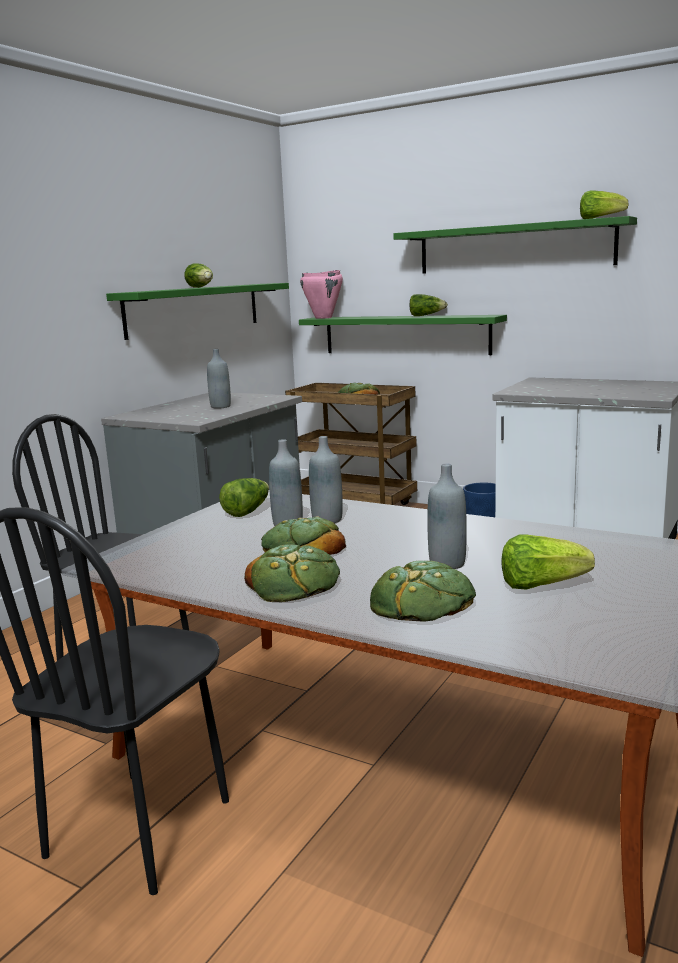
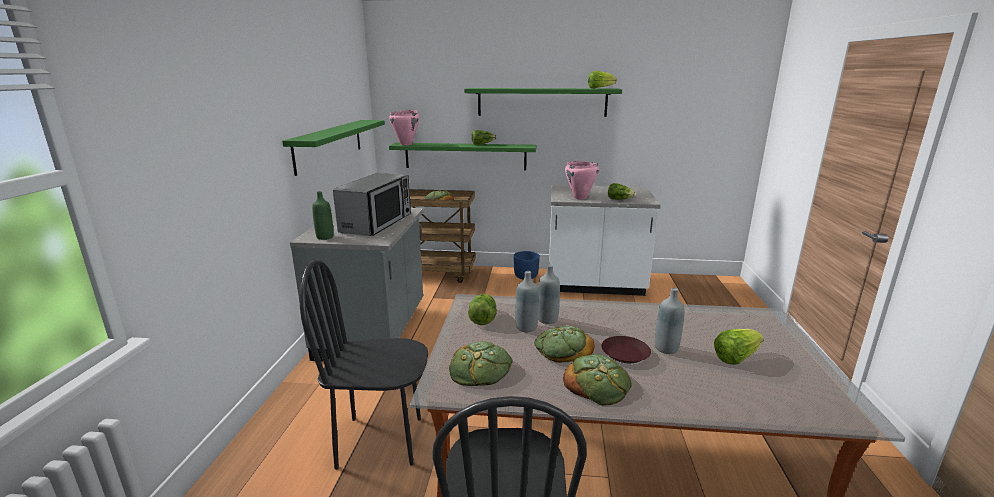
camera: 25 degrees left, 5 degrees up
(143, 415) = (325, 237): none -> green bottle
(201, 287) = (340, 129): lettuce -> lettuce (620, 200)
(220, 407) = (377, 223): grey bottle -> microwave
(378, 562) = (625, 354): none -> brown plate
(422, 603) = (693, 386): bread -> bread (480, 369)
(546, 391) = (580, 198): none -> pink cooking pot

